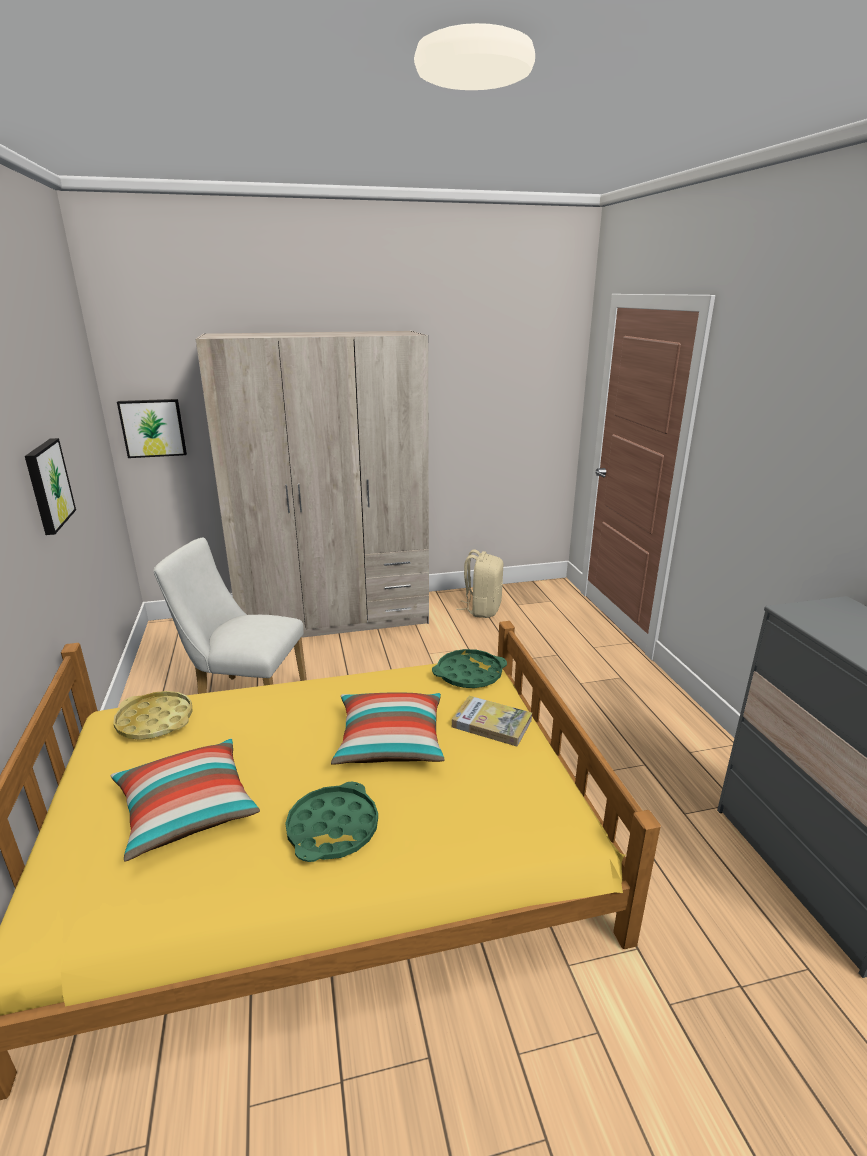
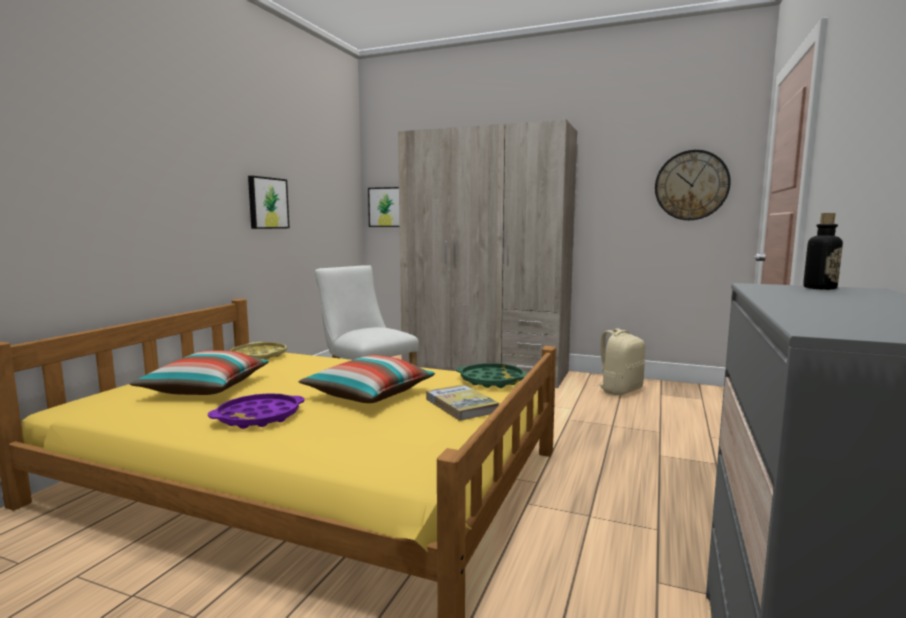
camera: 35 degrees right, 15 degrees down
(333, 828) = (258, 417): green tray -> purple tray
(526, 393) = (691, 185): none -> wall clock
(825, 609) = (819, 288): none -> bottle

